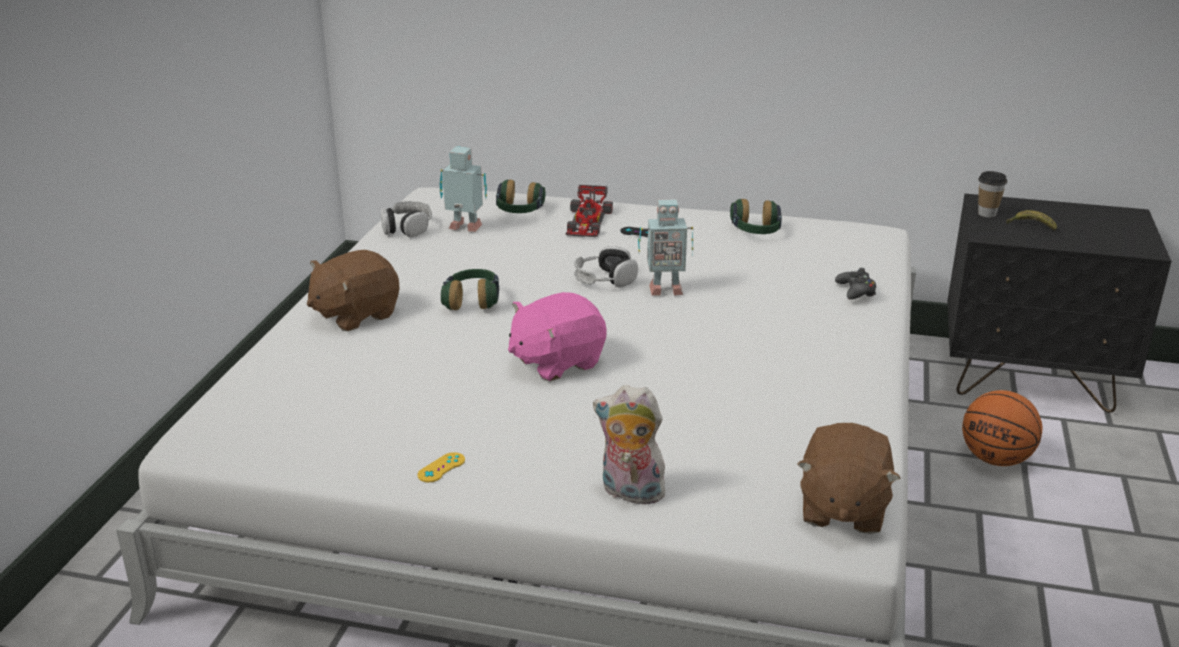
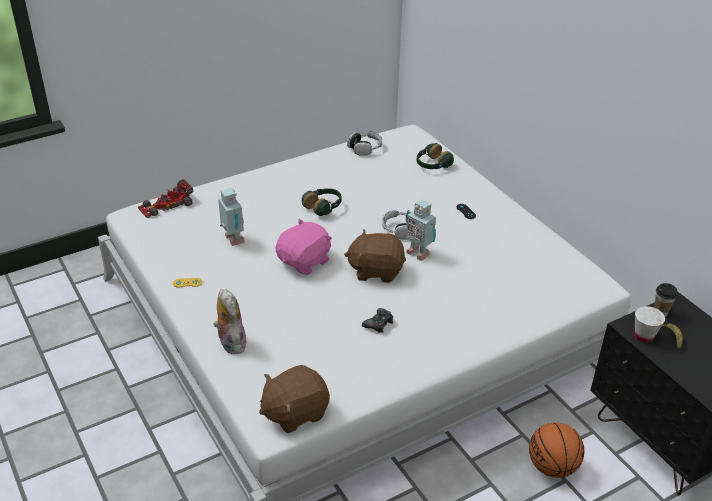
camera: 45 degrees right, 10 degrees up
(355, 314) = (270, 187): brown plush toy -> brown plush toy (376, 270)
(465, 229) = (390, 163): toy robot -> toy robot (233, 240)
(556, 362) = (305, 262): pink plush toy -> pink plush toy turned 120 degrees clockwise
(587, 221) = (454, 190): toy car -> toy car (166, 204)
(756, 231) = (526, 245): headphones -> none
(856, 291) = (512, 313): black game controller -> black game controller (378, 323)
(1013, 236) = (643, 336): none -> white cup

